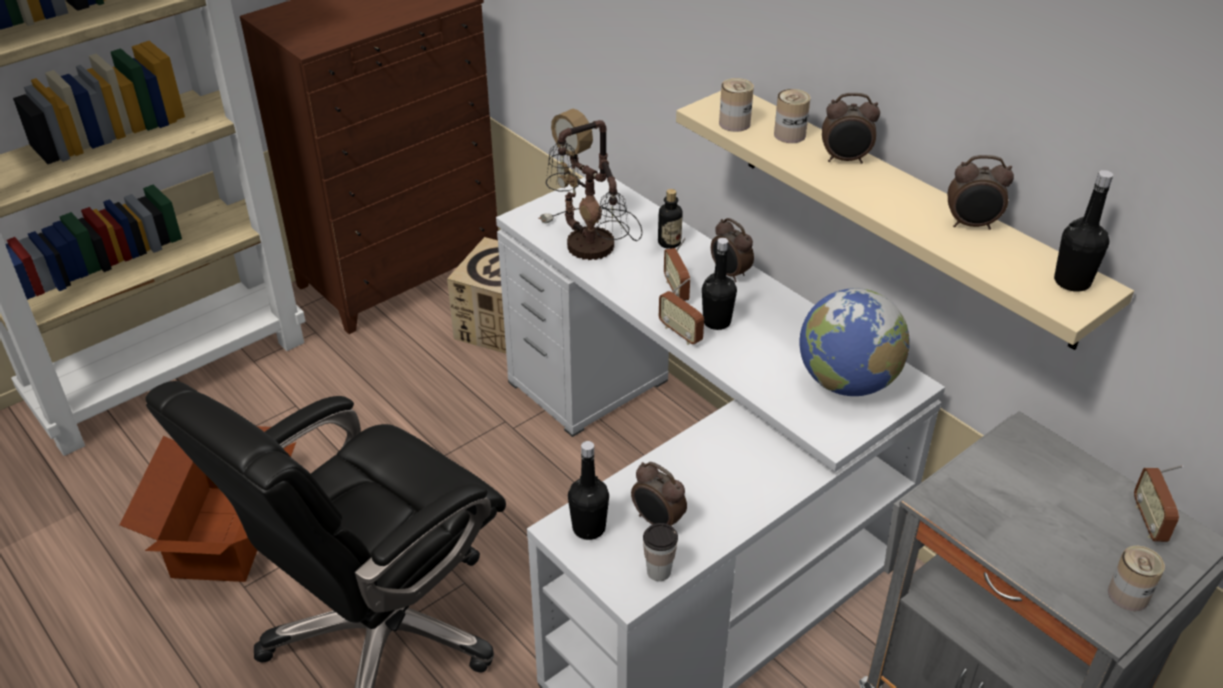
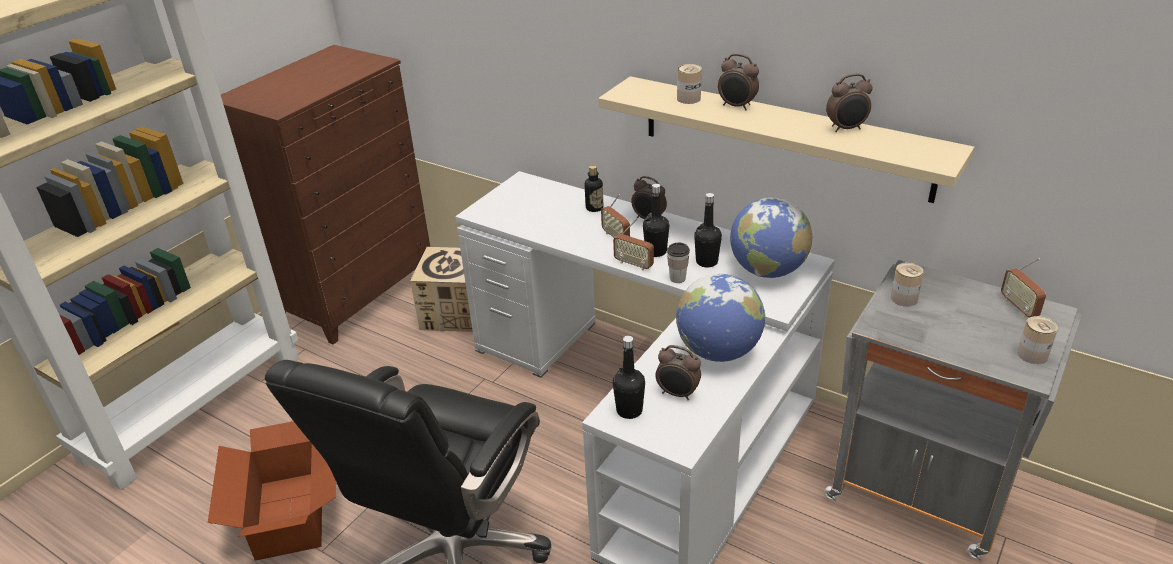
camera: 15 degrees left, 5 degrees down
(590, 248) = (538, 223): table lamp -> none
(659, 571) = (696, 427): cup -> cup (677, 278)
(734, 123) = (645, 98): can -> can (904, 298)
(735, 477) = (718, 351): none -> globe
(845, 160) = (736, 106): alarm clock -> alarm clock turned 45 degrees clockwise
(1072, 281) = (933, 149): black bottle -> black bottle (706, 262)

